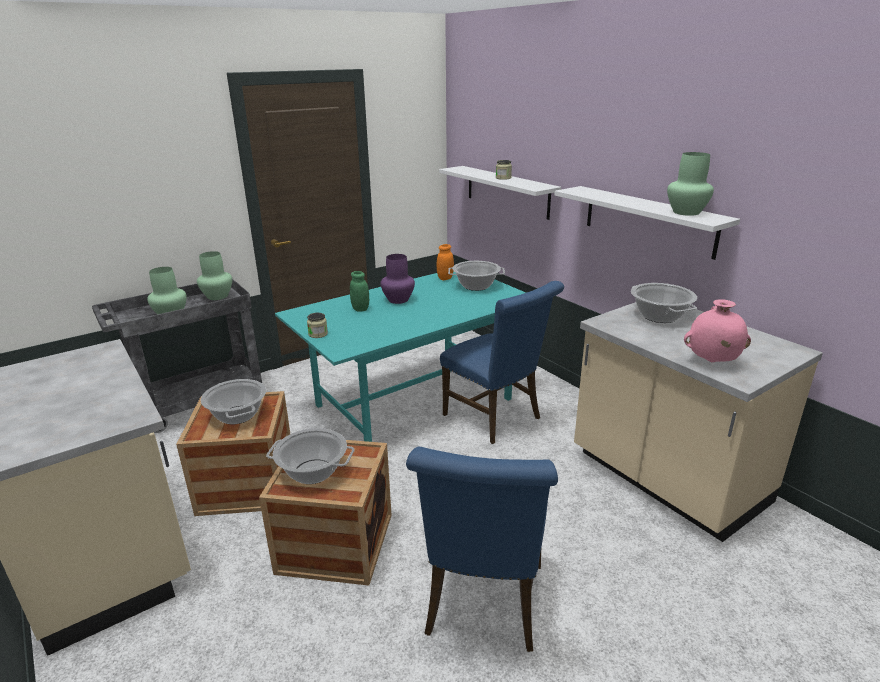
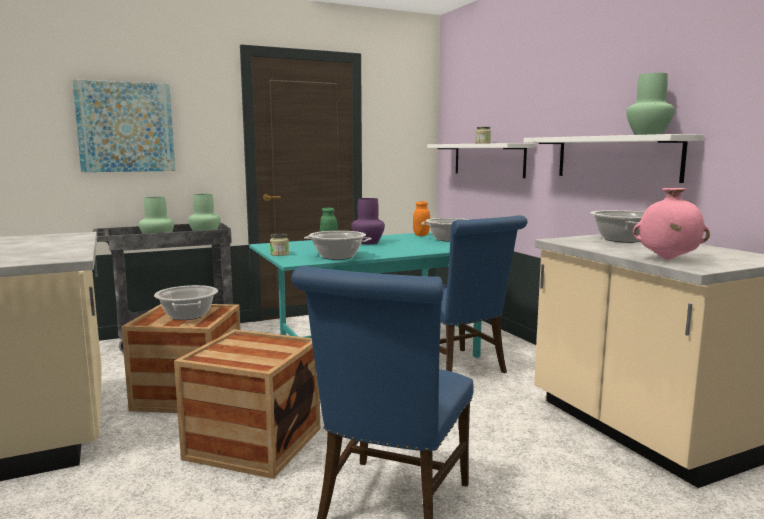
camera: 10 degrees right, 15 degrees down
(108, 187) = (125, 127): none -> picture
(312, 472) = (235, 351): cooking pot -> cooking pot (337, 257)

